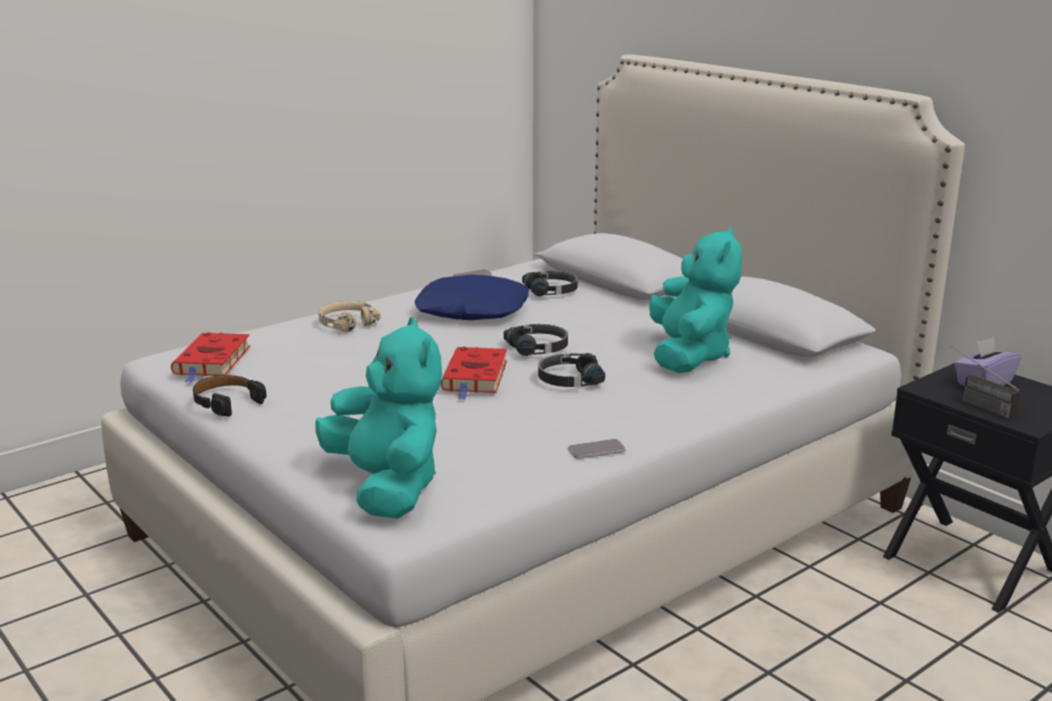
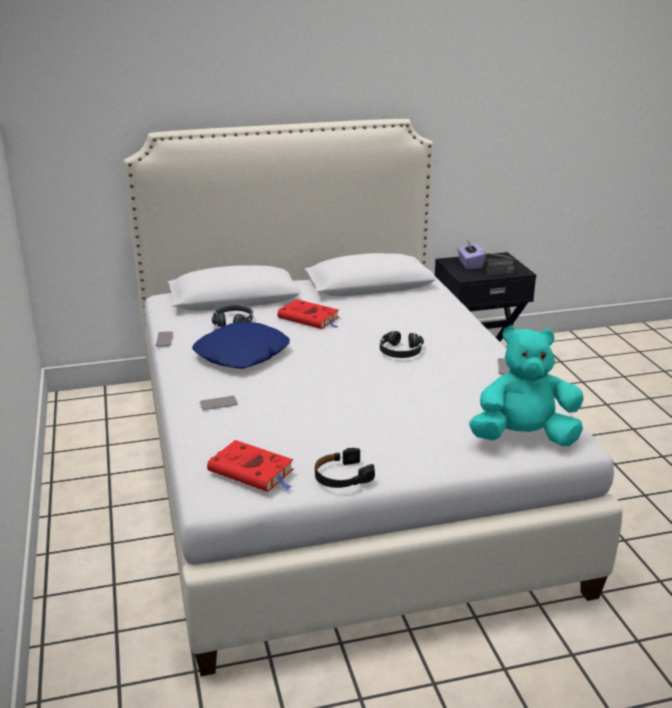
camera: 65 degrees left, 5 degrees up
(346, 323) = (218, 403): beige headphones -> phone
(475, 377) = (373, 377): red book -> red book (310, 318)
(538, 348) = (340, 348): black headphones -> none
(688, 356) = (391, 312): turquoise plush toy -> none

